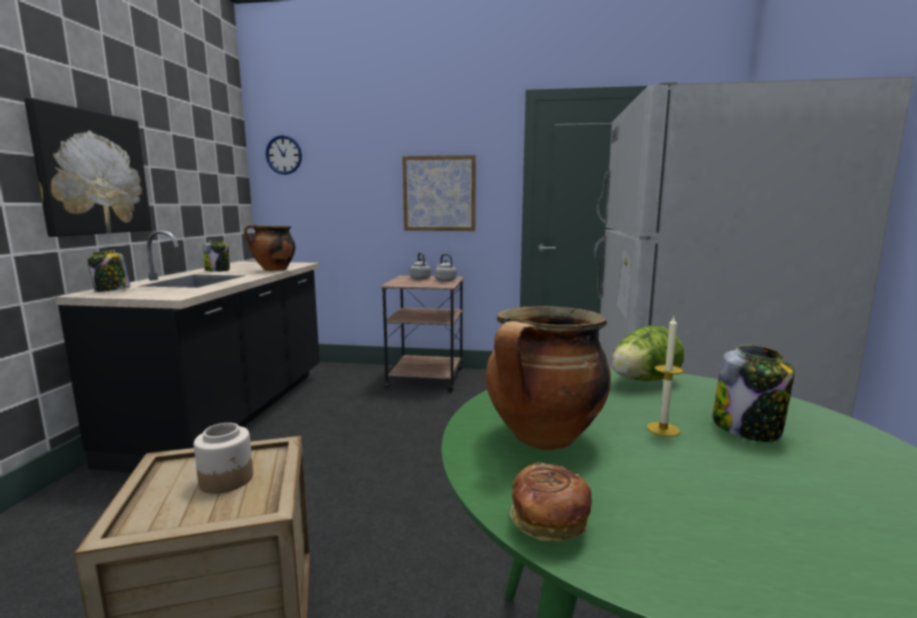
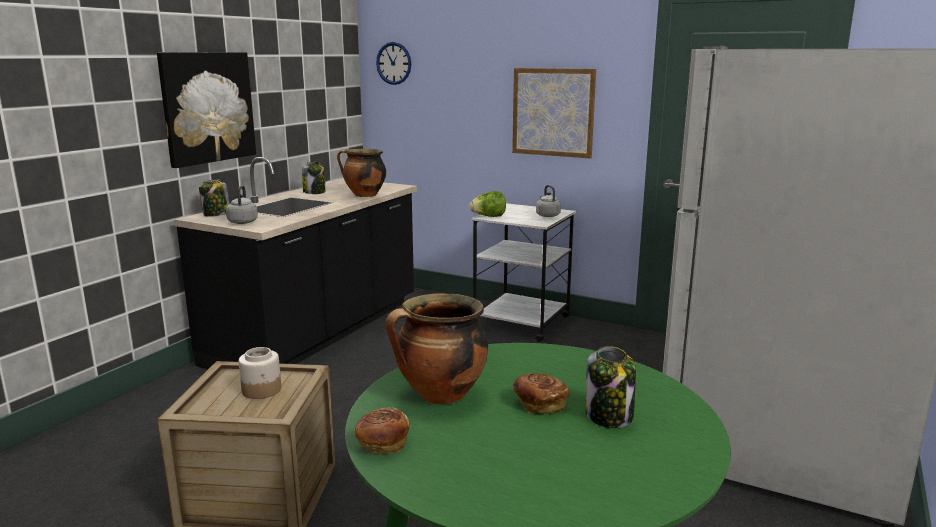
camera: 20 degrees right, 5 degrees up
(420, 278) = (522, 210): grey kettle -> grey kettle (243, 221)
(427, 378) = (523, 322): brown cart -> white cart
(643, 381) = (585, 363): lettuce -> lettuce (488, 216)
(663, 429) = (539, 404): candle -> bread

